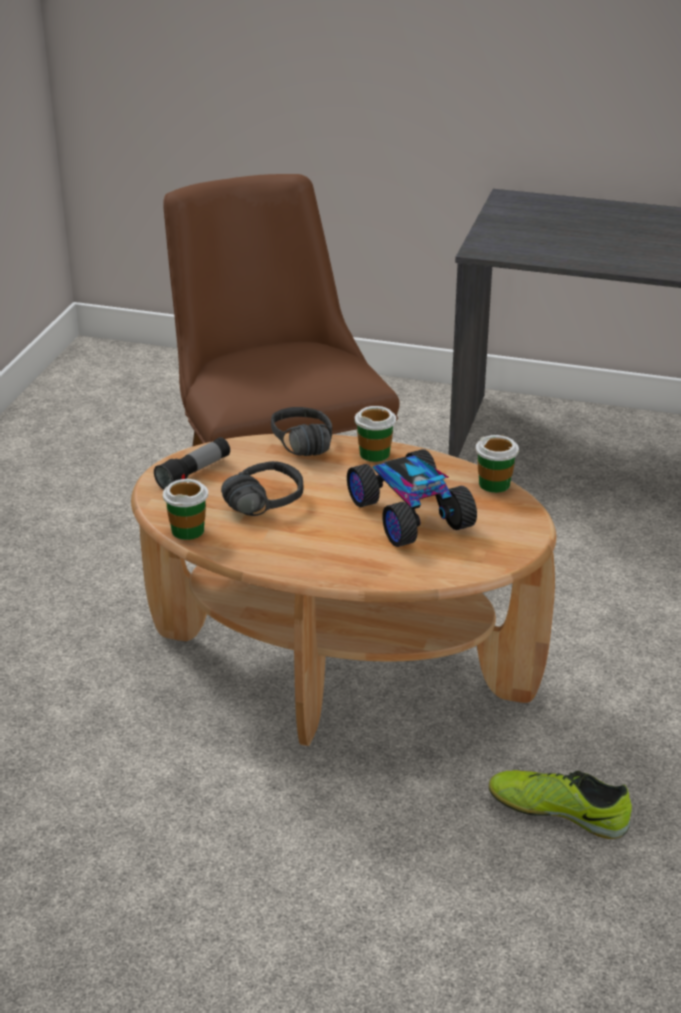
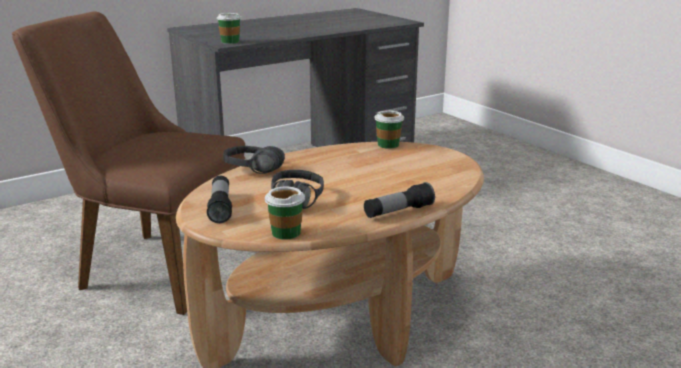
camera: 50 degrees left, 10 degrees down
(314, 568) = (398, 211): none -> flashlight
(374, 454) = (303, 157): cup -> cup (230, 41)
(411, 513) = (382, 170): toy car -> none
(558, 811) = (547, 310): shoe -> none

